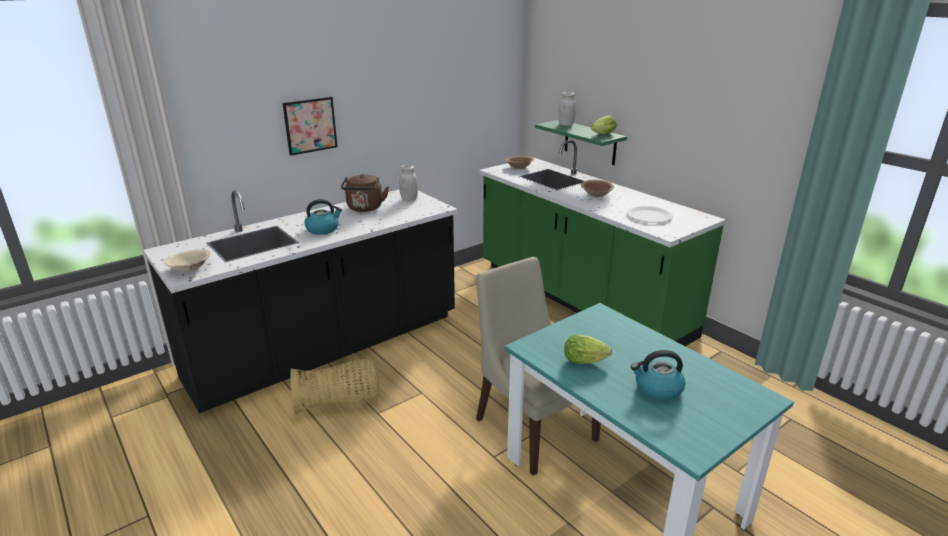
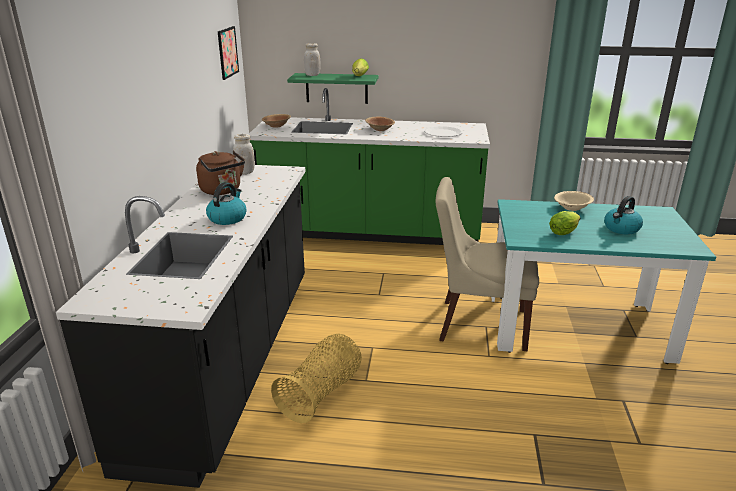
camera: 45 degrees left, 0 degrees up
(190, 269) = (177, 300): beige bowl -> beige bowl (572, 208)
(310, 125) = (131, 107): picture -> picture (227, 52)

